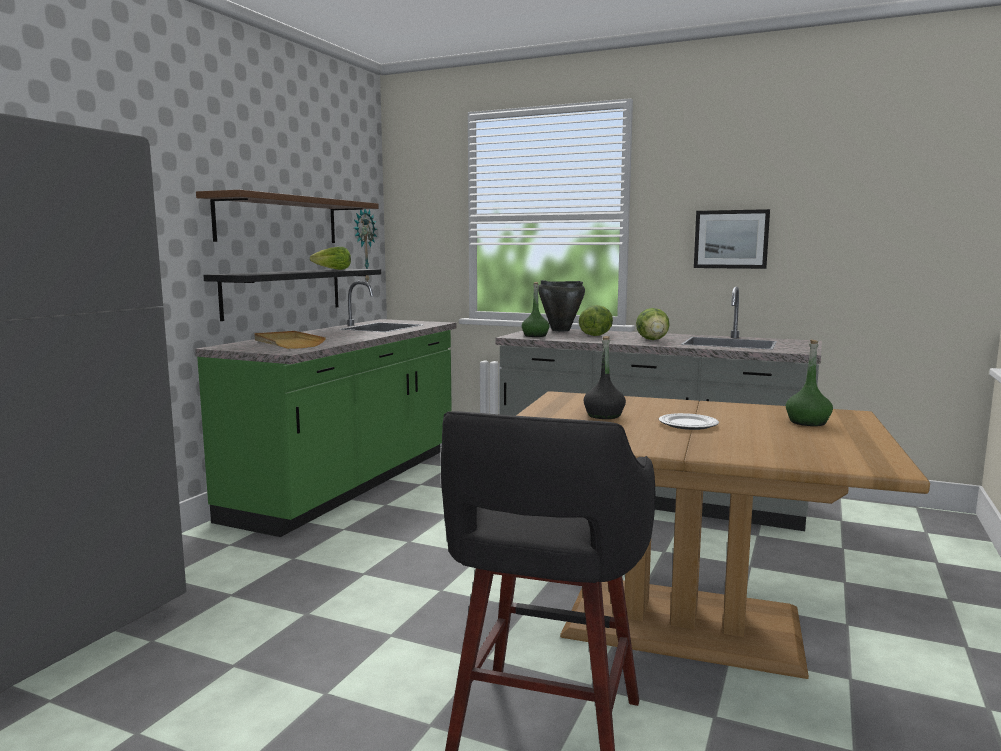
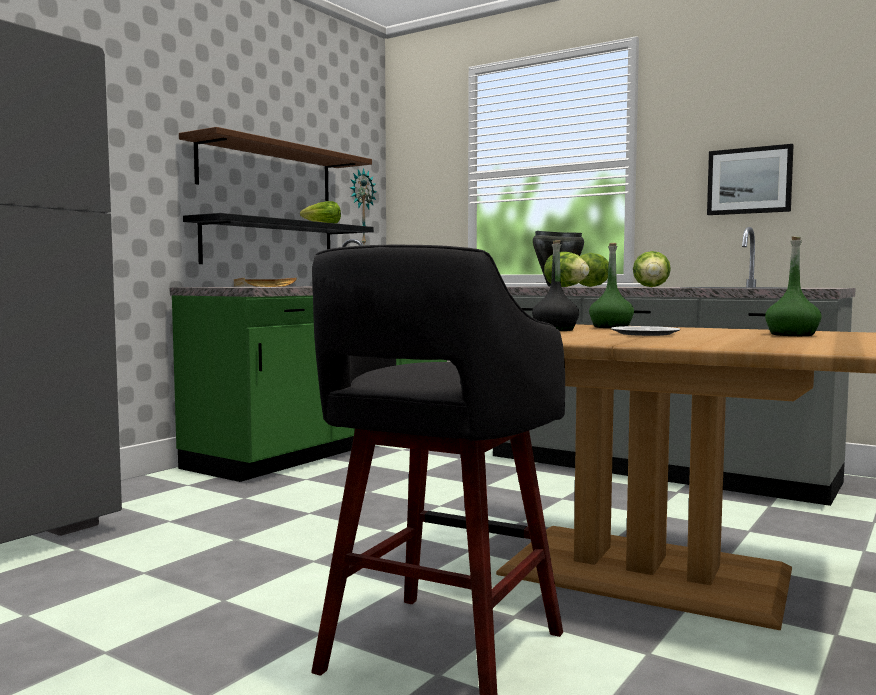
camera: 10 degrees right, 5 degrees down
(535, 336) = (524, 286): green bottle -> green bottle (611, 327)
(577, 340) = (566, 287): none -> lettuce

